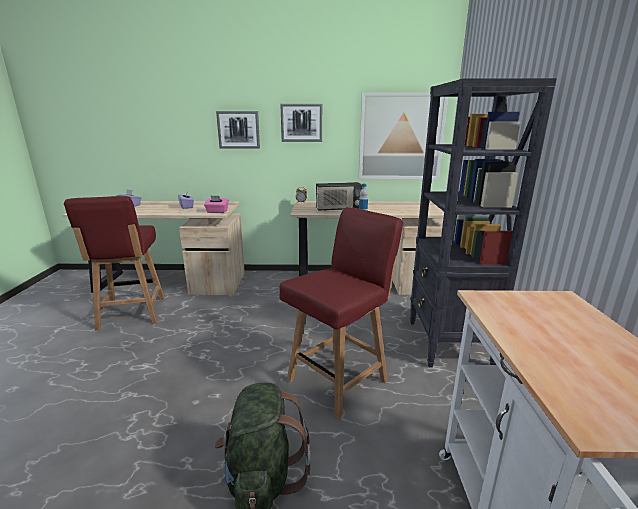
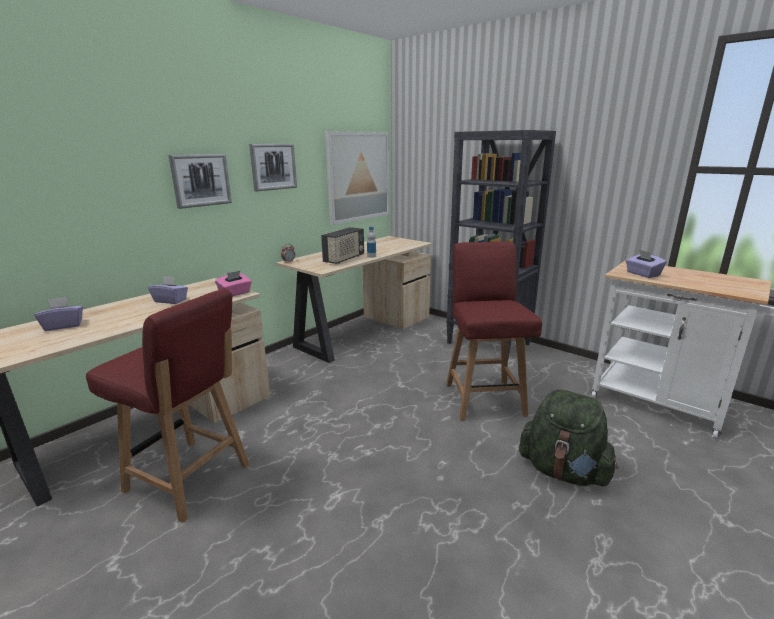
camera: 50 degrees left, 0 degrees up
(511, 311) = (642, 274): none -> purple tissue box

